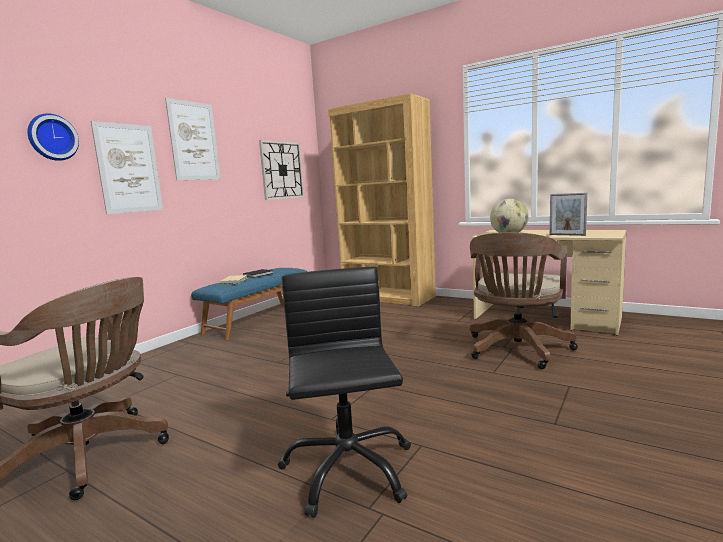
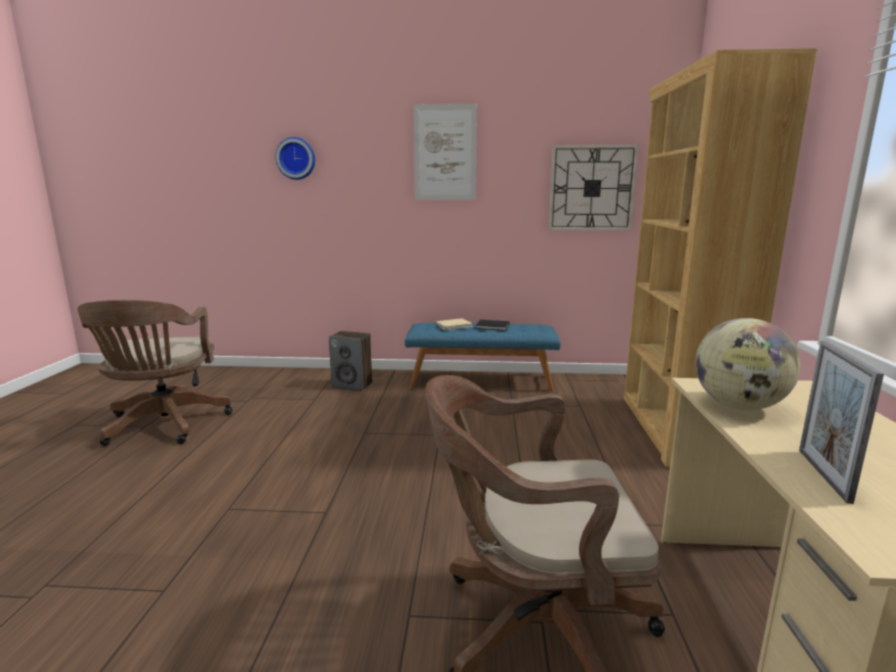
camera: 60 degrees right, 5 degrees up
(129, 168) = (362, 186): picture -> none
(178, 357) = (352, 385): none -> speaker
(347, 469) = (120, 551): black office chair -> none

